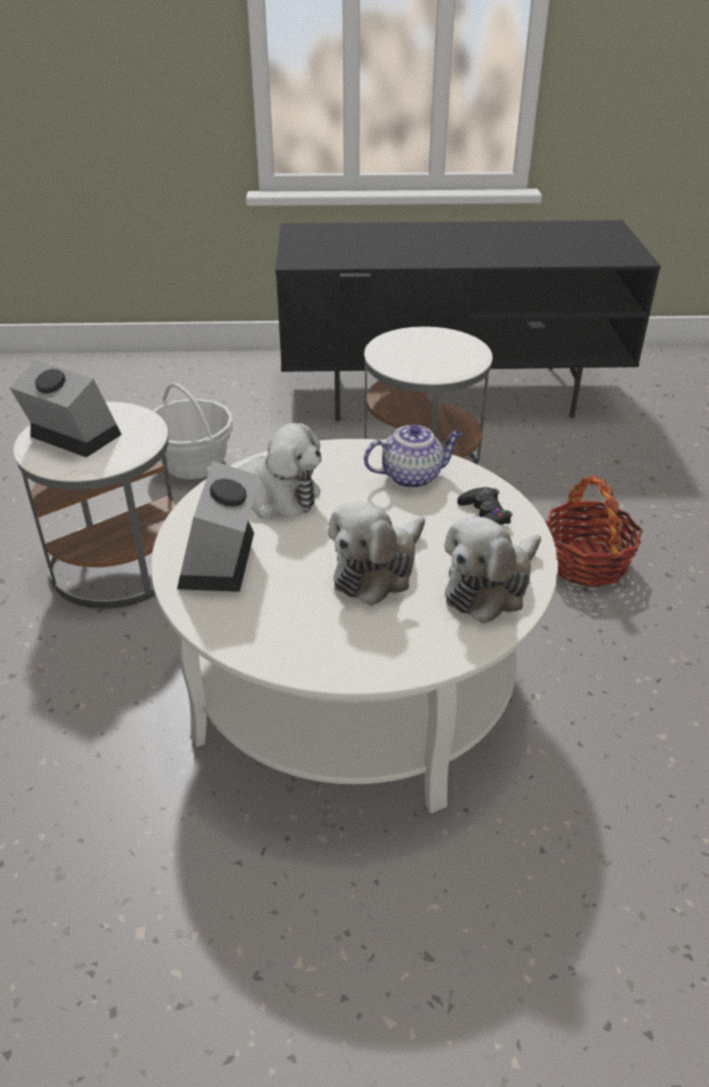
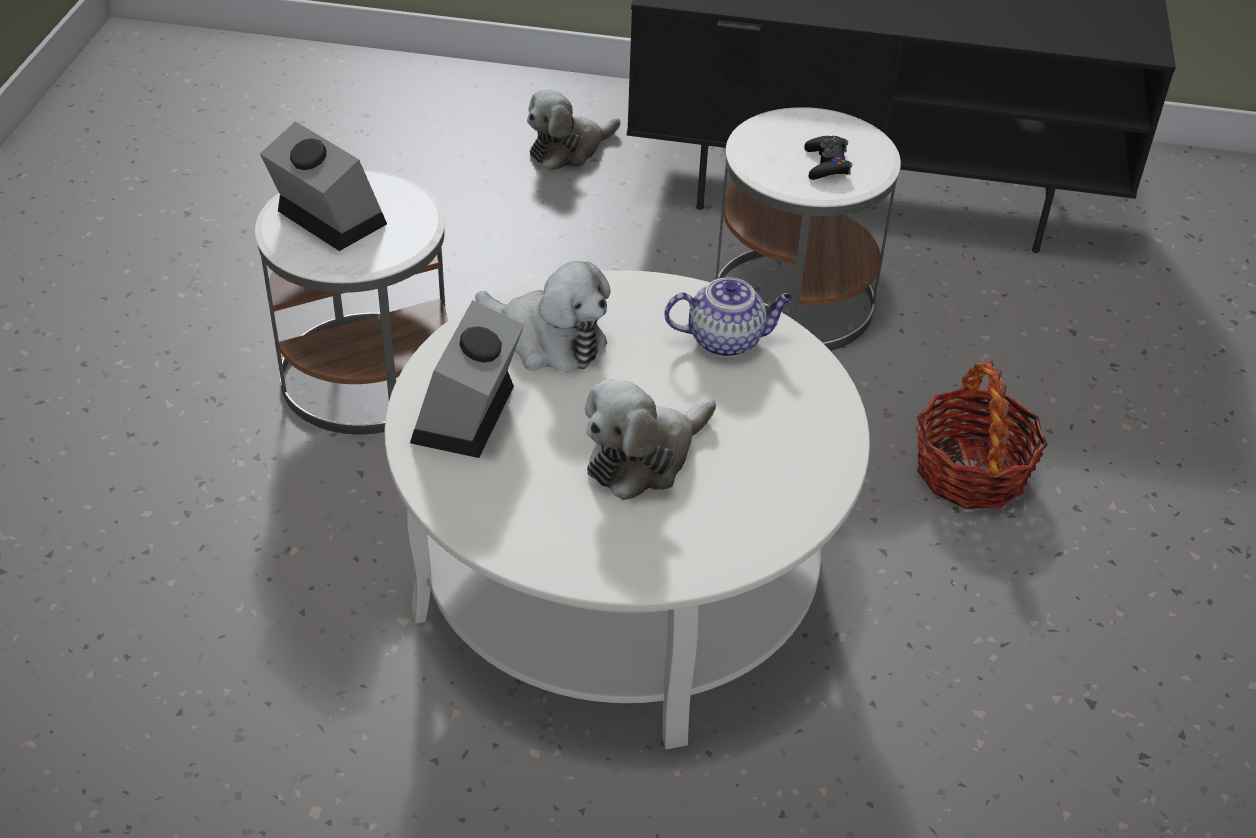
camera: 10 degrees right, 5 degrees up
(193, 463) = (489, 246): basket -> none
(484, 515) = (795, 408): black game controller -> black game controller (827, 164)
(490, 586) = (769, 500): plush toy -> plush toy (568, 149)

